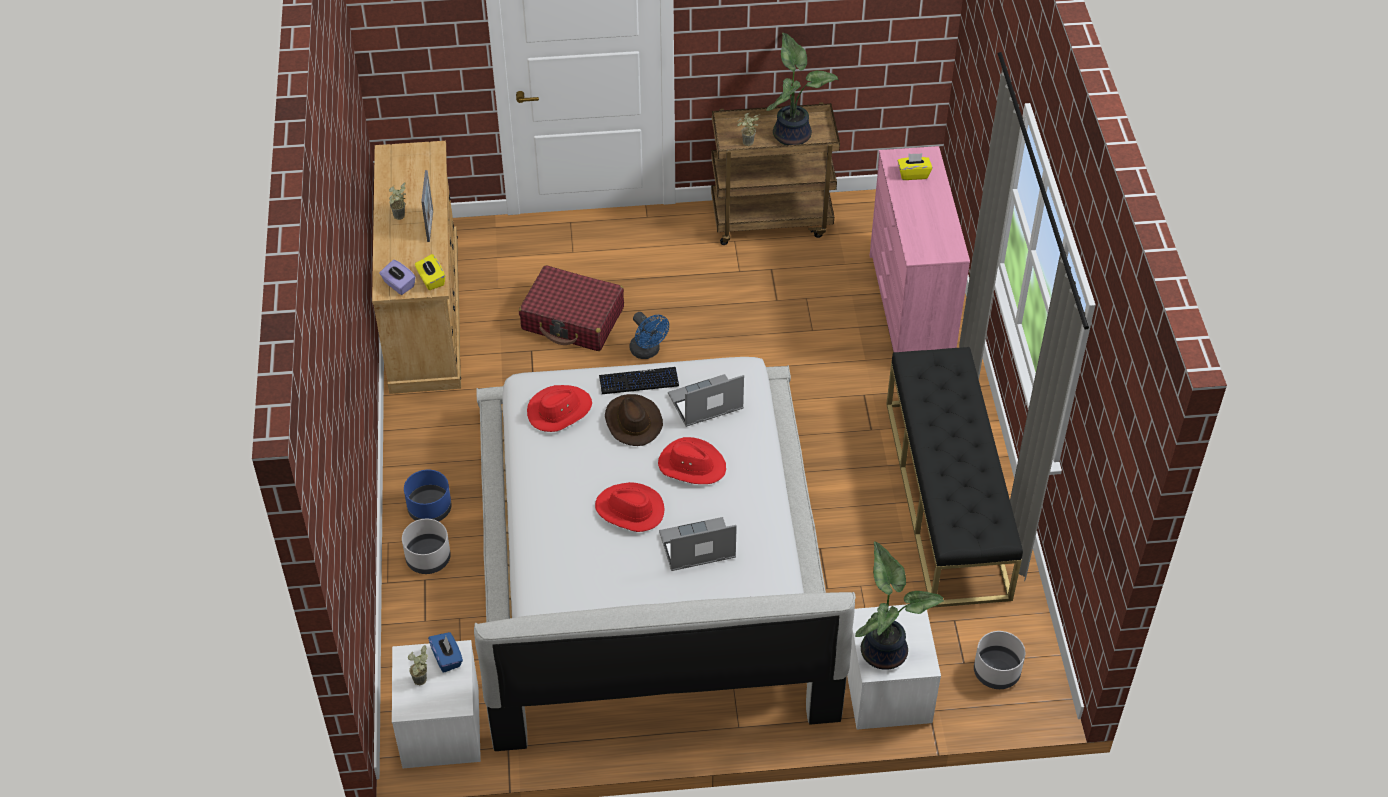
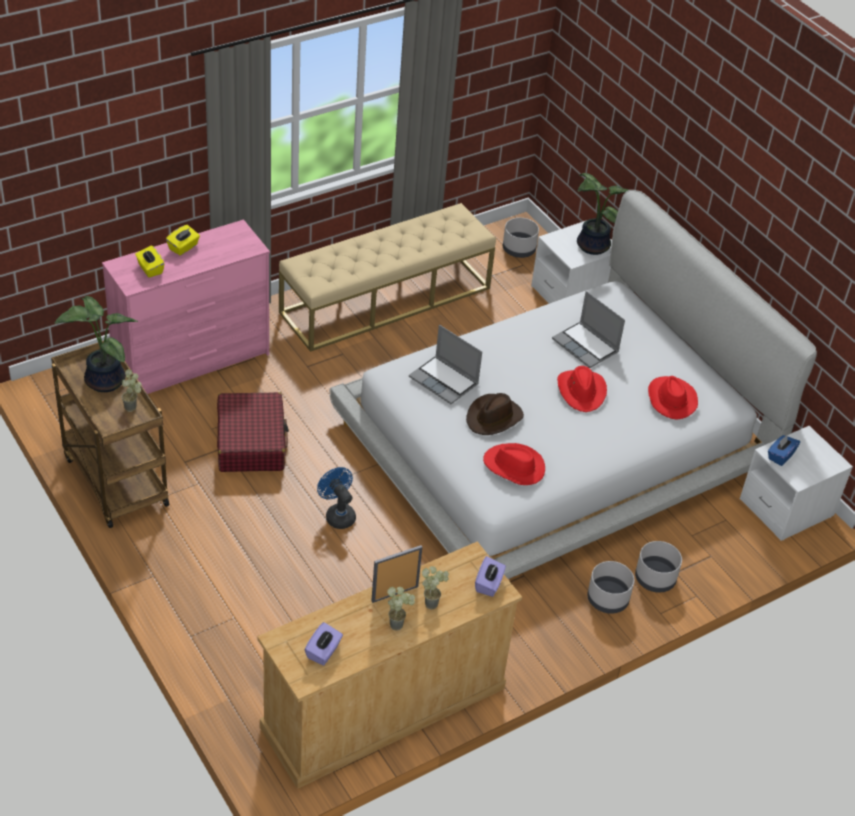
camera: 120 degrees left, 5 degrees down
(405, 169) = (323, 652): none -> purple tissue box
(422, 683) = (810, 462): potted plant -> potted plant (433, 602)
(429, 508) = (607, 599): blue planter -> grey planter
(431, 280) = (466, 562): yellow tissue box -> yellow tissue box (183, 247)
(573, 319) = (327, 583): red suitcase -> red suitcase (251, 442)
(638, 381) = (447, 428): keyboard -> none
(647, 352) = (337, 514): blue fan -> blue fan turned 60 degrees counterclockwise
(691, 465) = (513, 370): red hat -> red hat (671, 399)
(947, 498) = (386, 300): black bench -> beige bench

